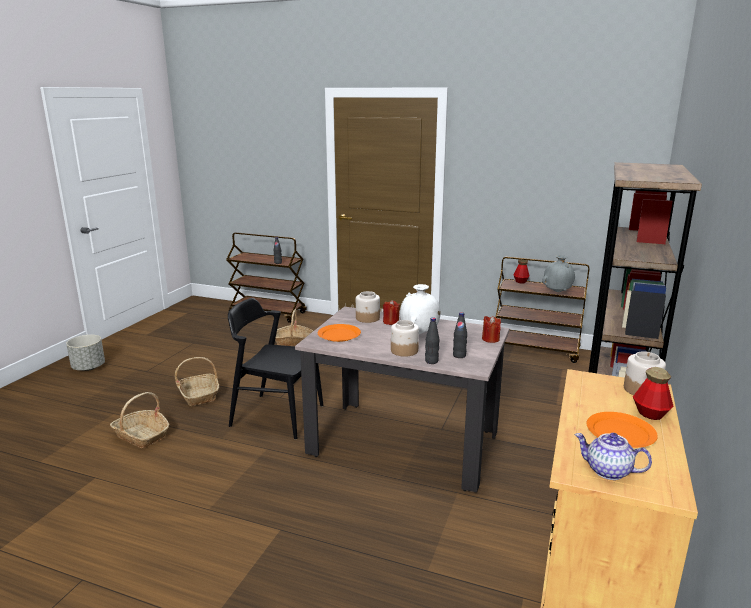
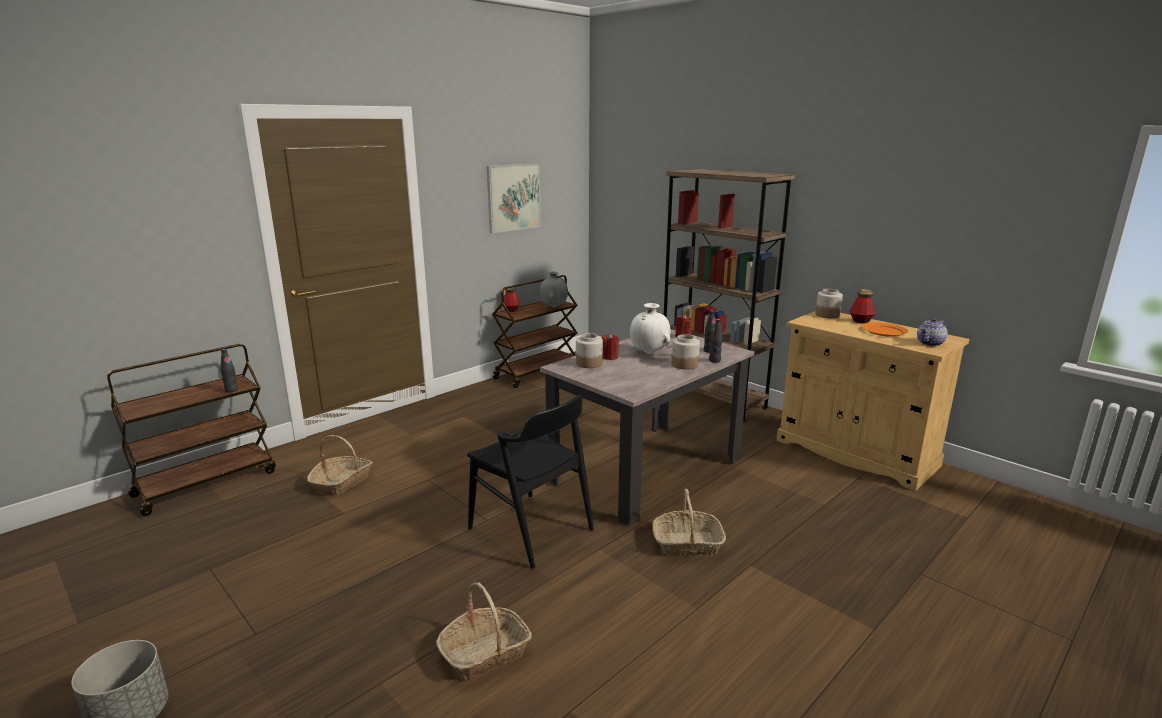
camera: 65 degrees left, 0 degrees up
(199, 395) = (413, 584): basket -> basket (687, 544)
(277, 415) = (531, 529): black chair -> black chair turned 90 degrees counterclockwise
(339, 334) = (622, 380): orange plate -> none
(548, 175) = (513, 197): none -> picture

